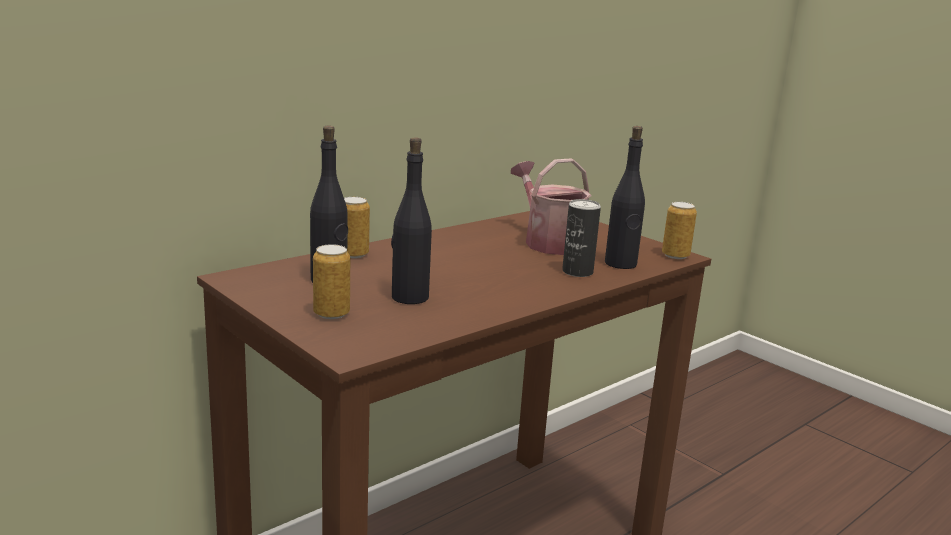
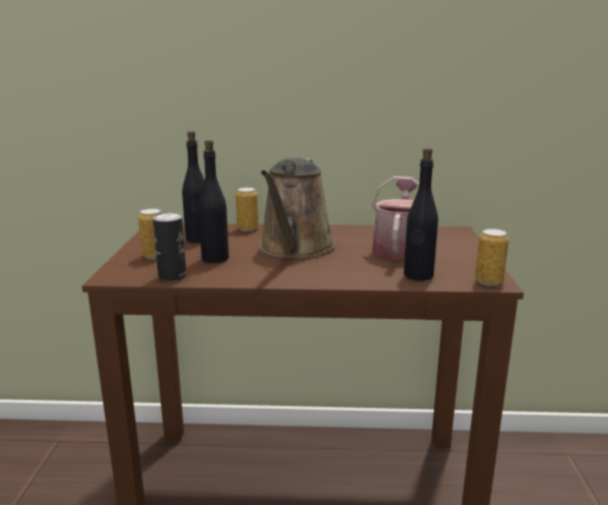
camera: 45 degrees right, 0 degrees up
(461, 265) = (295, 248): none -> brown watering can
(577, 272) = (366, 272): can -> can (172, 276)

